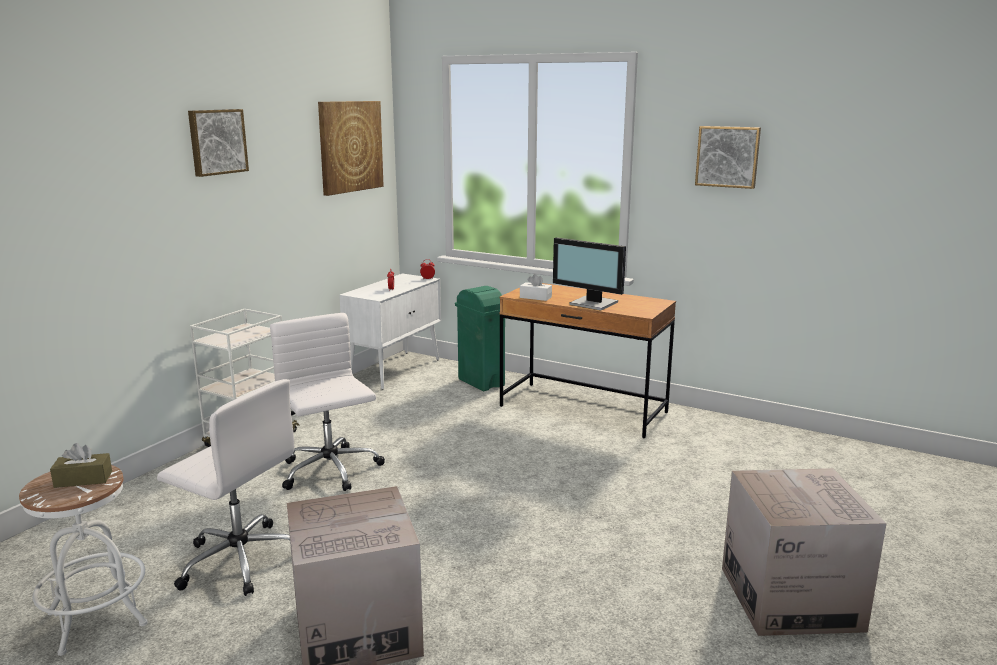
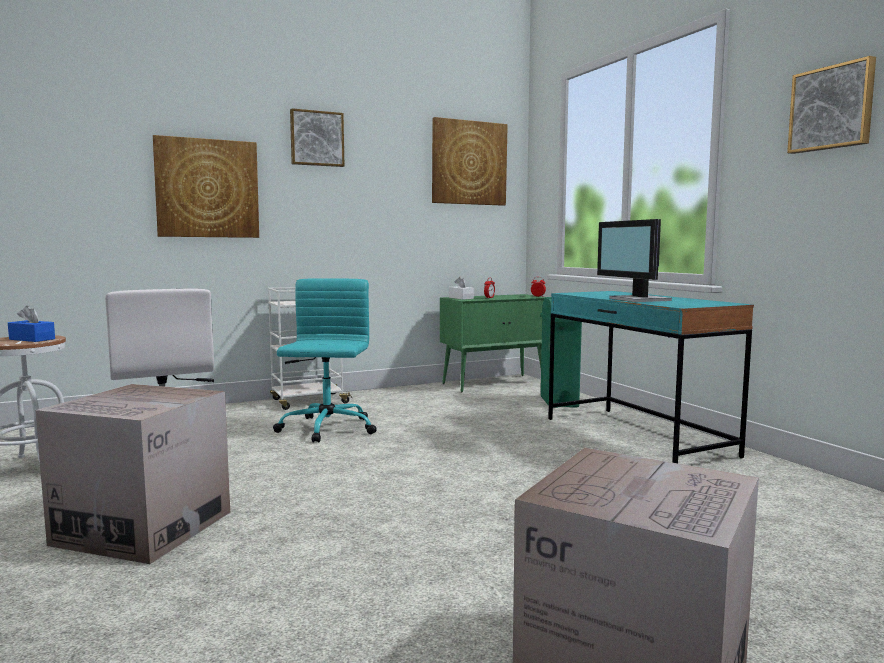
camera: 35 degrees right, 10 degrees down
(83, 479) = (32, 339): brown tissue box -> blue tissue box
(113, 222) = (207, 188): none -> picture
(330, 471) = (326, 429): white office chair -> turquoise office chair
(395, 370) = (494, 383): white cabinet -> green cabinet
(535, 297) = (586, 294): white tissue box -> white tissue box (461, 298)
(583, 409) = (636, 437): brown desk -> turquoise desk

